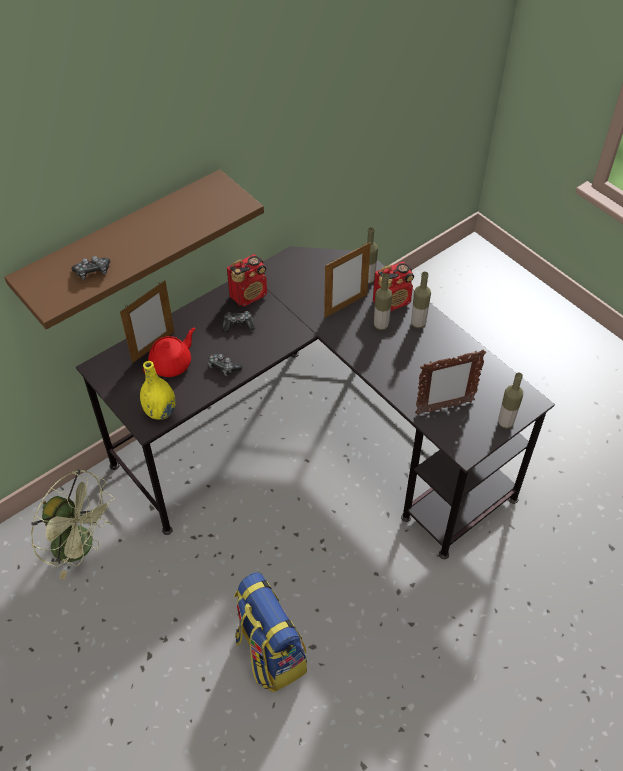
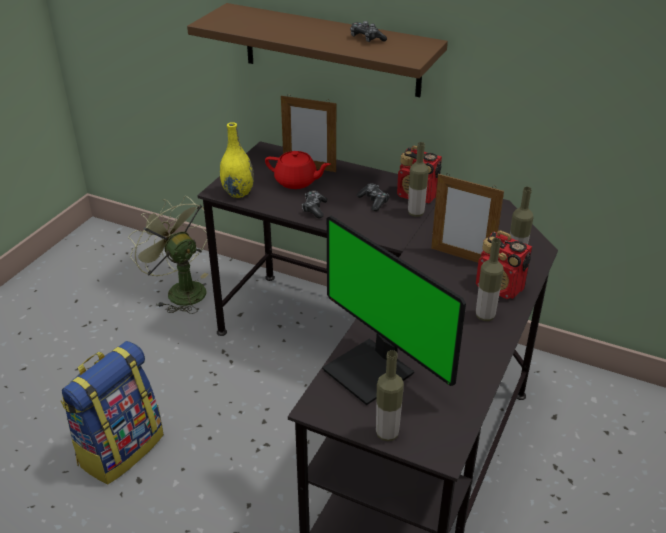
camera: 65 degrees right, 15 degrees down
(81, 547) = (180, 290): green fan -> green fan turned 135 degrees clockwise
(93, 272) = (259, 26): game controller -> game controller (366, 39)
(381, 325) = (456, 289): bottle -> bottle (416, 213)
(444, 407) = (372, 371): picture frame -> monitor

